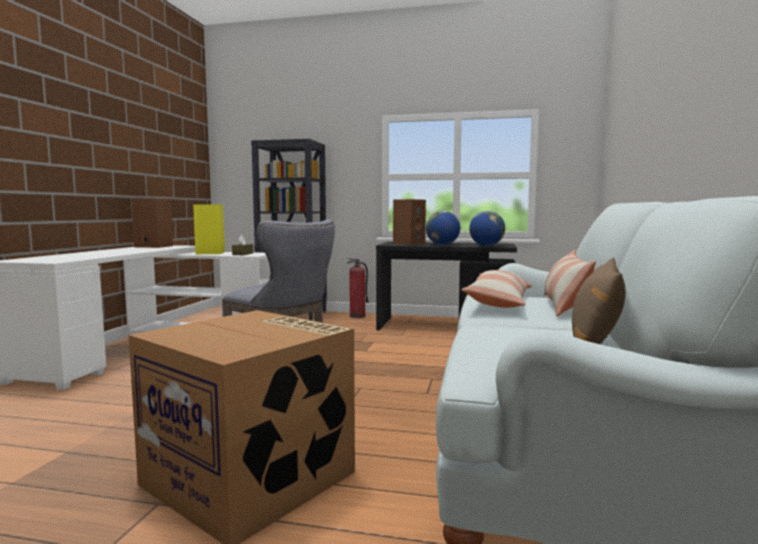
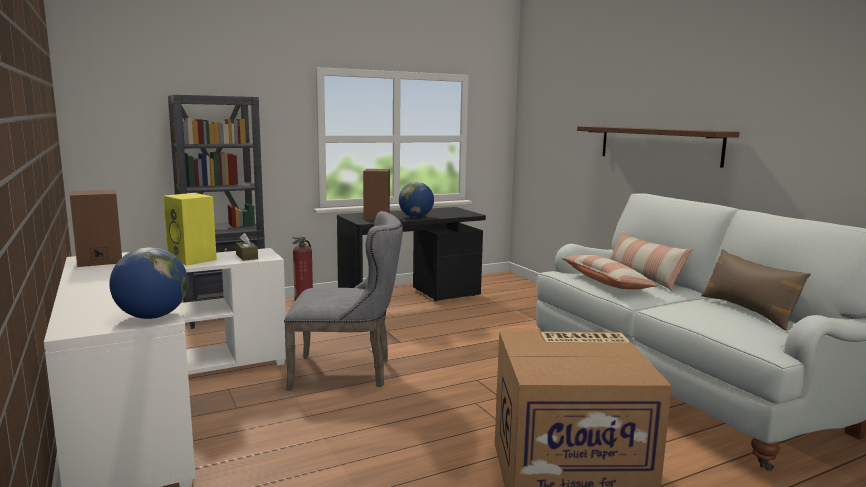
camera: 40 degrees left, 5 degrees up
(486, 246) = (456, 215): globe -> globe (152, 316)
(673, 144) = (658, 145): none -> brown shelf

